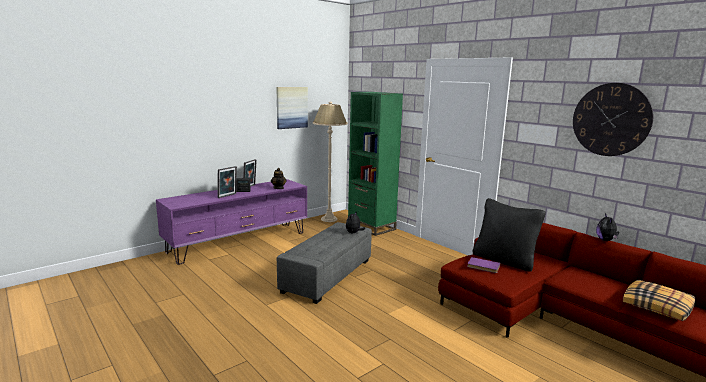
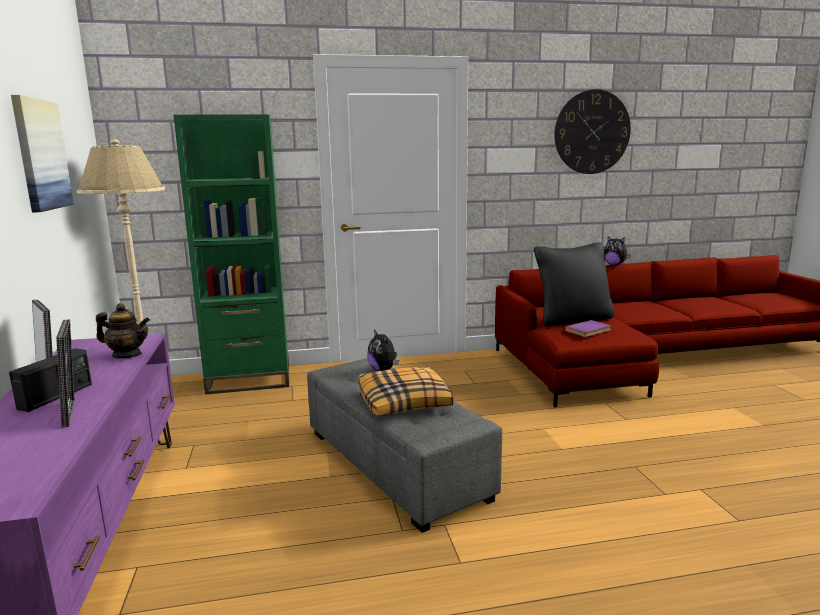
camera: 60 degrees left, 0 degrees up
(657, 307) = (699, 305): pillow -> pillow (405, 402)

